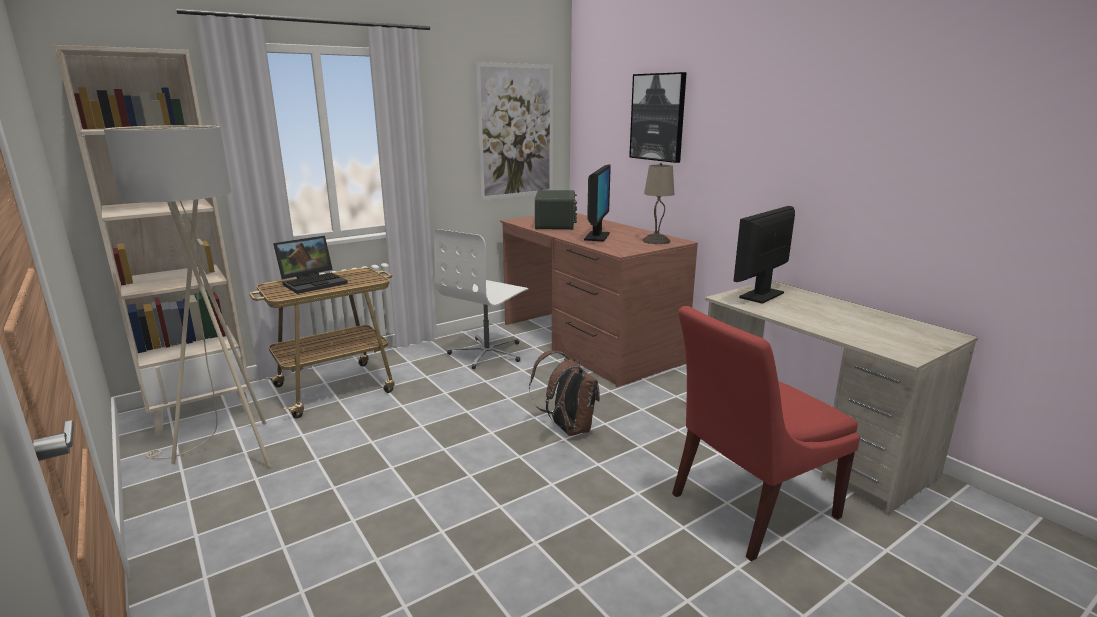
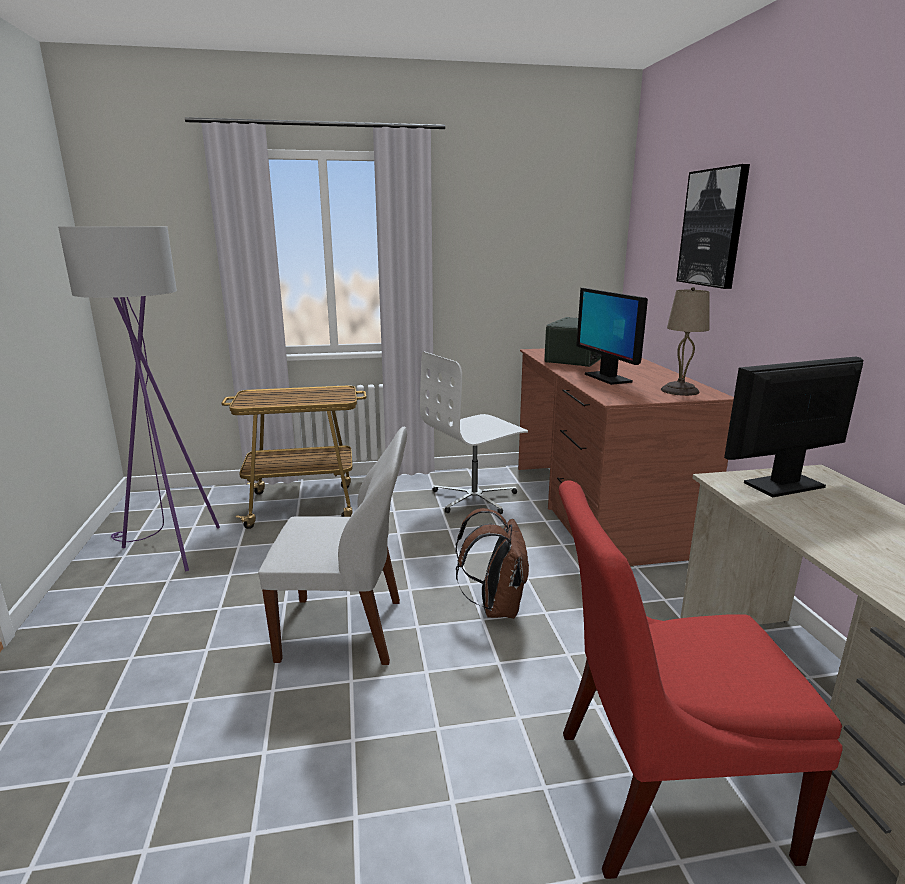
camera: 25 degrees right, 0 degrees up
(201, 408) = (185, 502): beige bookcase -> none
(227, 453) = (168, 548): beige floor lamp -> purple floor lamp
(314, 282) = (288, 395): laptop -> none
(464, 474) = (346, 630): none -> white chair
(516, 132) = (551, 248): picture -> none
(597, 237) = (607, 378): monitor -> monitor turned 120 degrees clockwise

